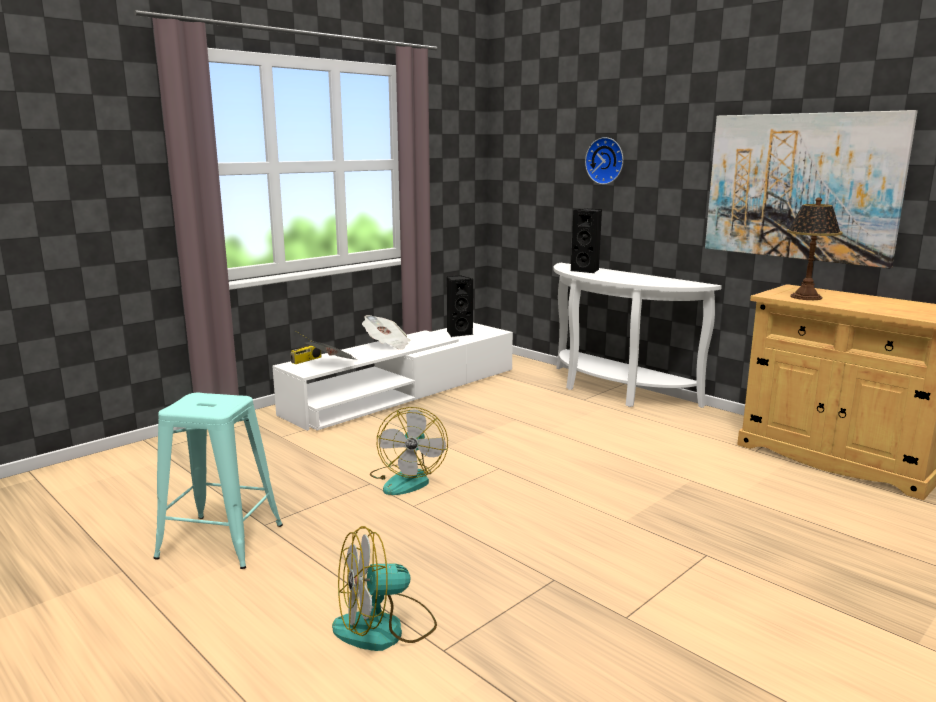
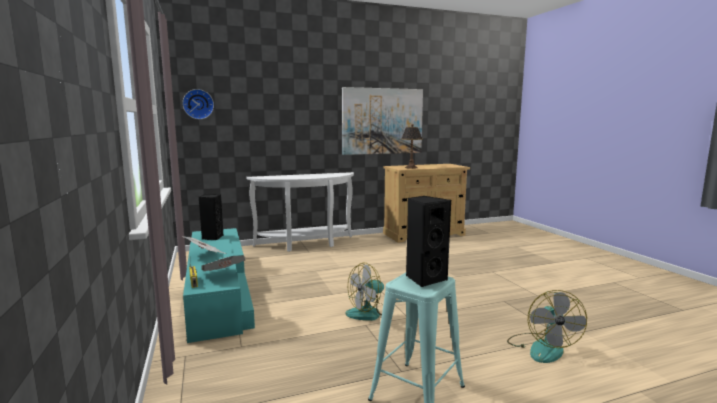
camera: 65 degrees left, 5 degrees down
(404, 392) = (218, 289): white tv stand -> turquoise tv stand
(407, 479) = (370, 313): fan -> fan turned 120 degrees clockwise
(586, 270) = (281, 177): black speaker -> black speaker (425, 279)
(606, 160) = (274, 110): wall clock -> wall clock (198, 104)

